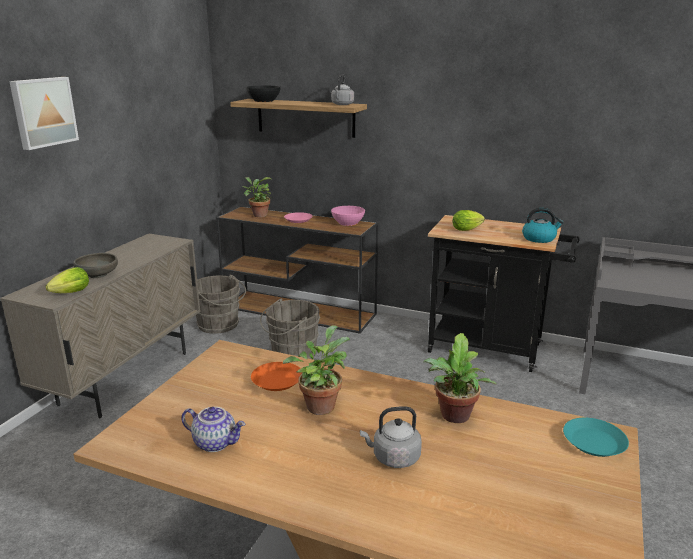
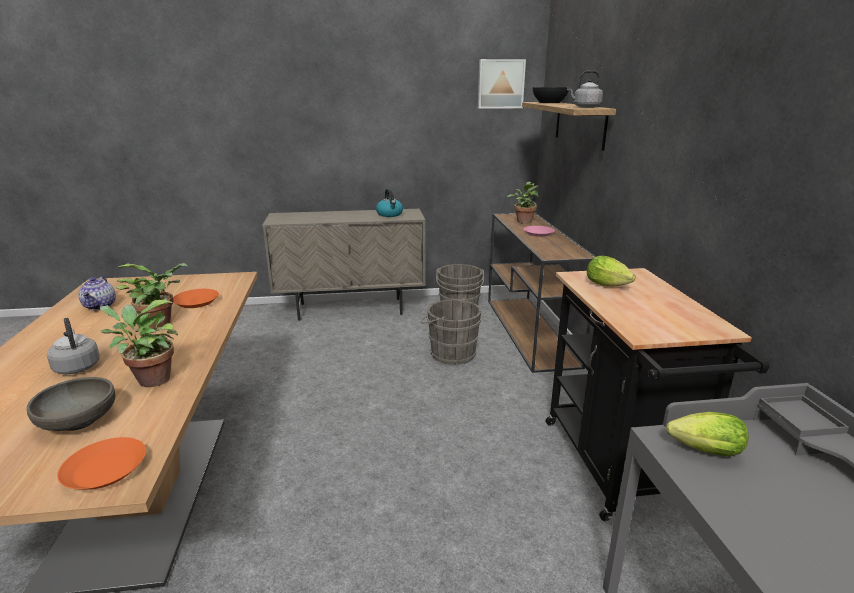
camera: 60 degrees right, 0 degrees up
(43, 112) = (328, 91): picture -> picture (500, 84)
(69, 293) = (288, 221): lettuce -> lettuce (701, 451)
(97, 275) = (325, 218): grey bowl -> grey bowl (79, 421)
(348, 222) = (569, 249): pink bowl -> none
(539, 238) = (659, 329): kettle -> kettle (390, 214)
(594, 442) = (105, 470): turquoise plate -> orange plate

